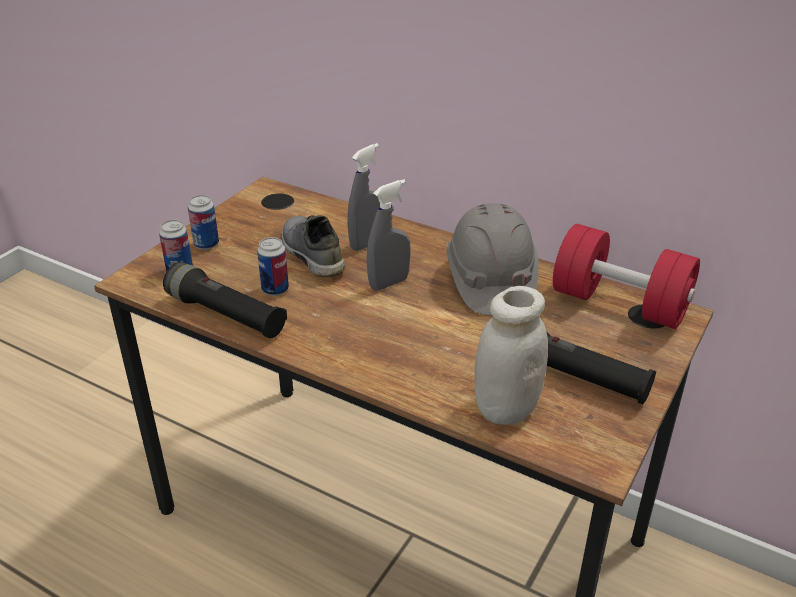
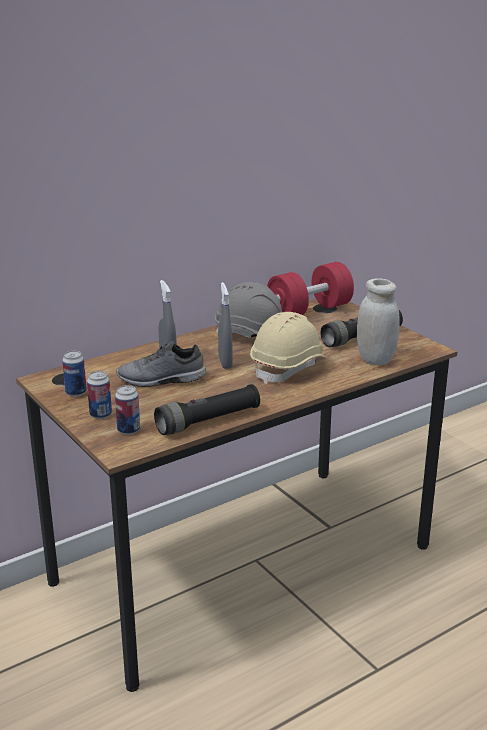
camera: 65 degrees left, 10 degrees down
(275, 290) = (194, 399): can -> can (76, 392)
(414, 335) = (289, 367): none -> beige hard hat

